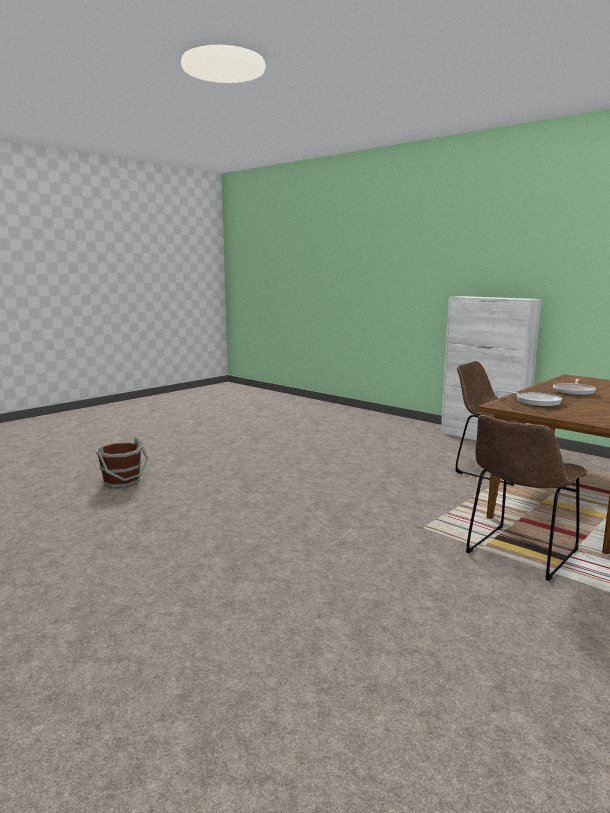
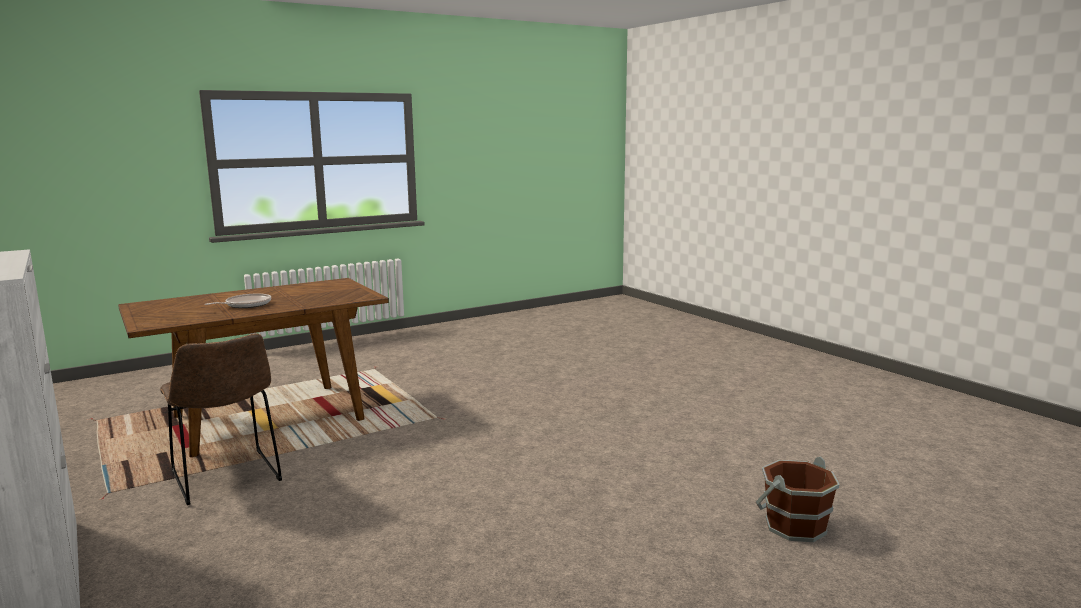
camera: 165 degrees left, 0 degrees up
(519, 554) = (392, 394): brown chair -> none
(535, 402) = (325, 297): frying pan -> none

